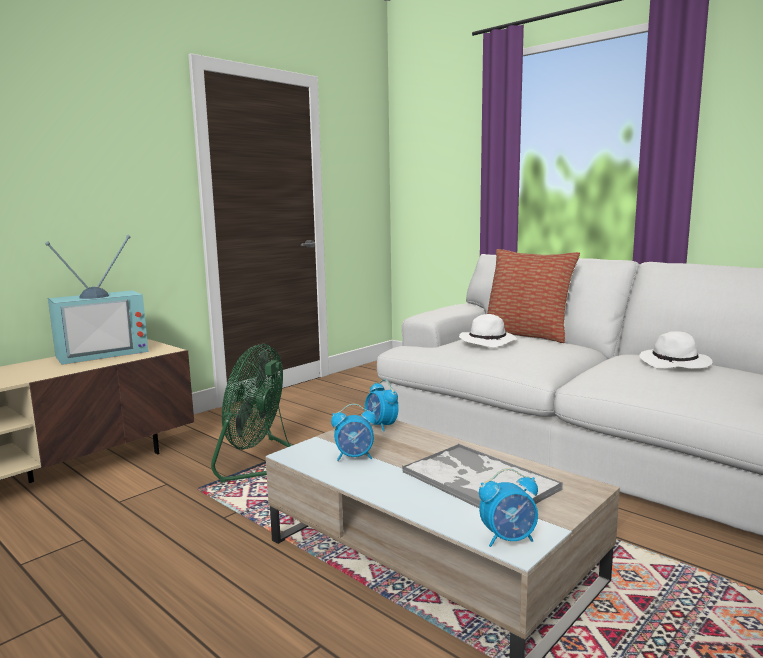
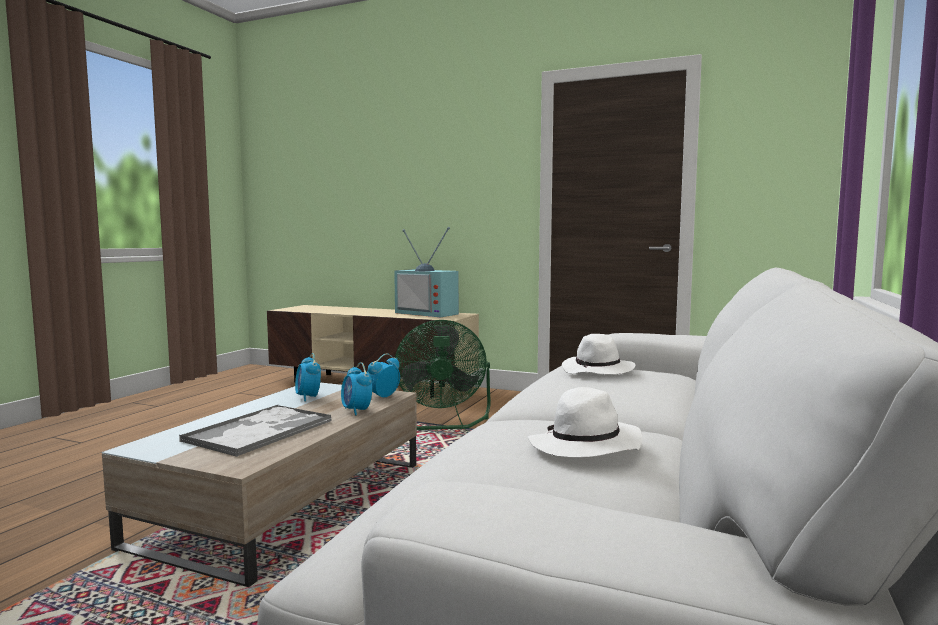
camera: 70 degrees right, 5 degrees down
(509, 539) = (150, 444): alarm clock -> alarm clock (356, 411)
(527, 335) = (684, 384): pillow -> none

